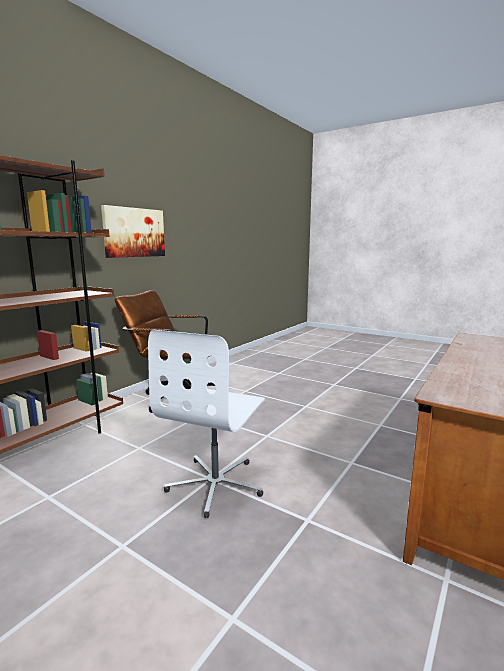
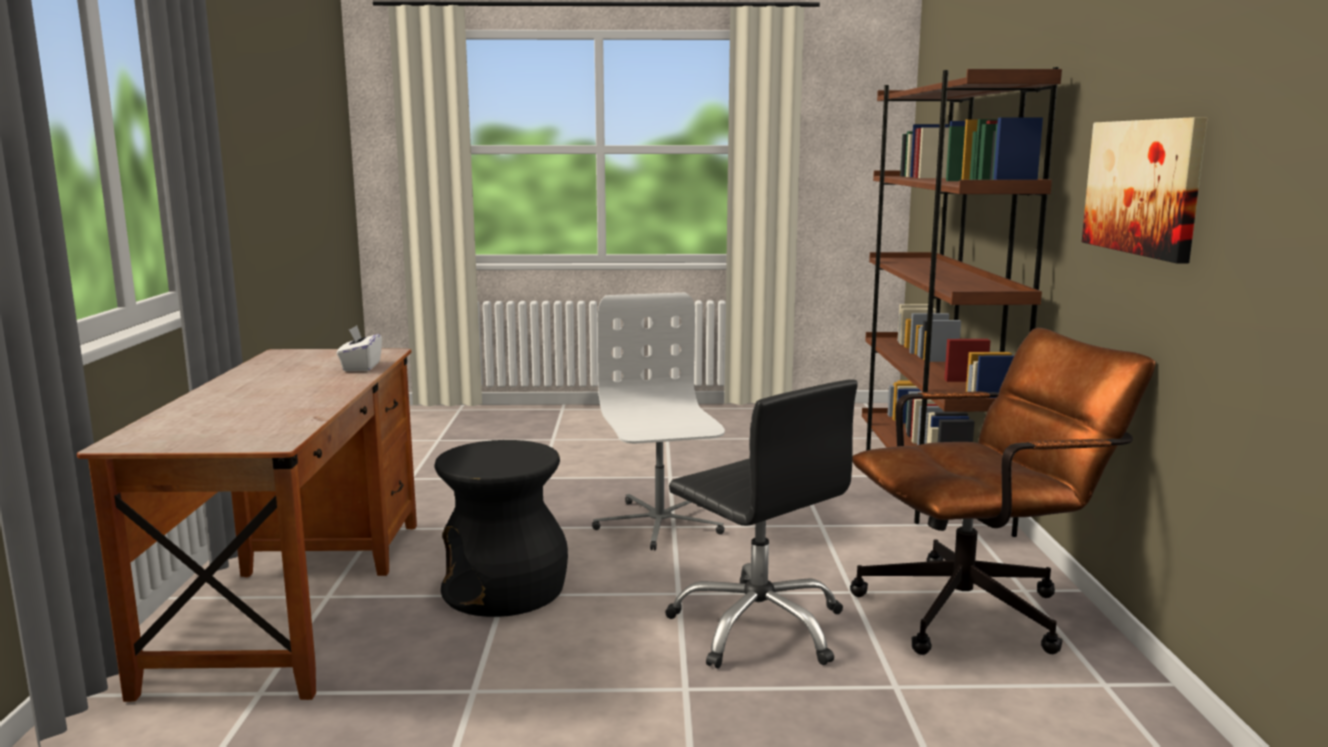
camera: 145 degrees right, 0 degrees up
(256, 414) = (759, 627): none -> black office chair
(349, 465) = (505, 590): none -> black stool
(456, 377) = (361, 367): none -> white tissue box

